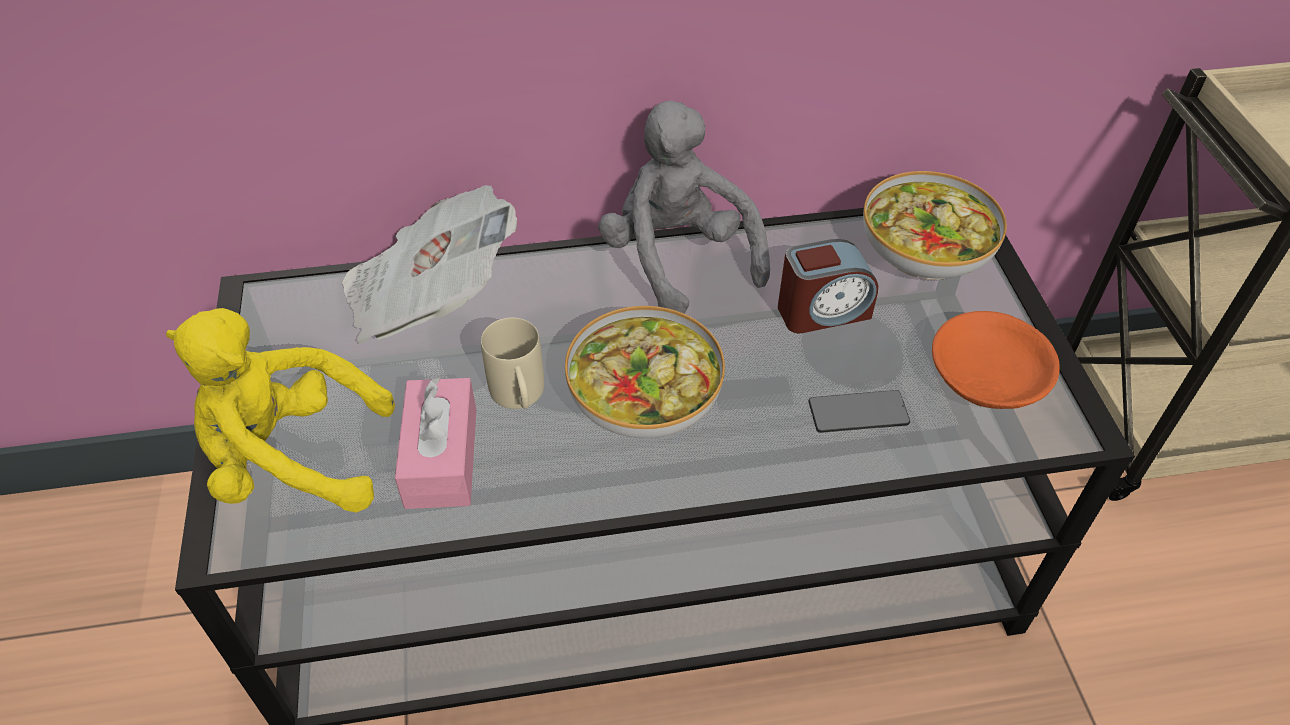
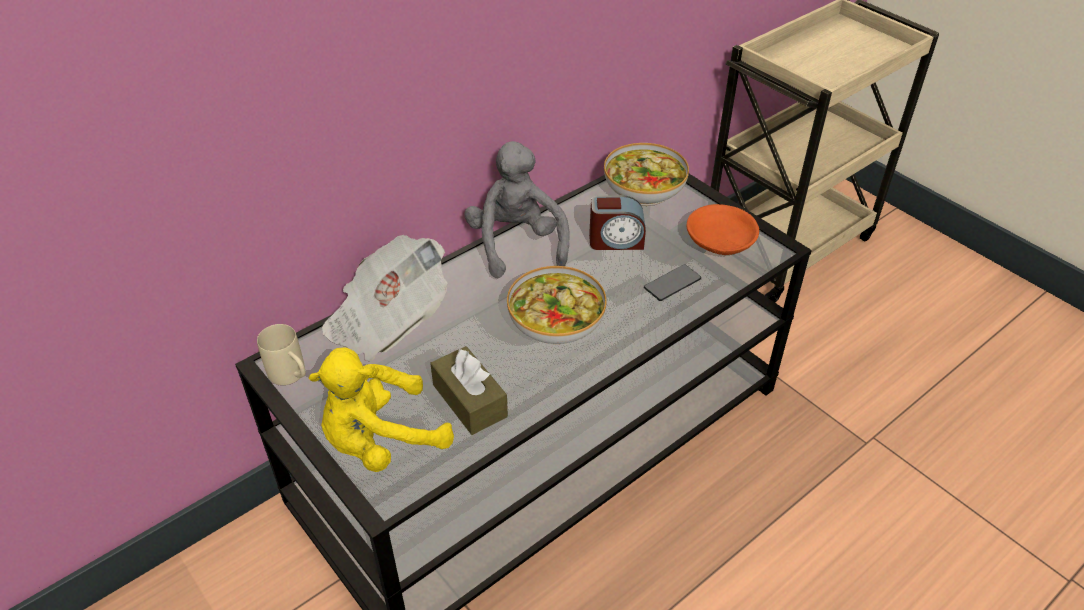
camera: 30 degrees left, 5 degrees down
(441, 457) = (469, 400): pink tissue box -> brown tissue box
(519, 398) = (488, 352): beige mug -> beige mug (292, 376)
(677, 260) = (516, 244): grey plush toy -> grey plush toy turned 45 degrees clockwise
(822, 311) = (616, 240): alarm clock -> alarm clock turned 45 degrees clockwise

